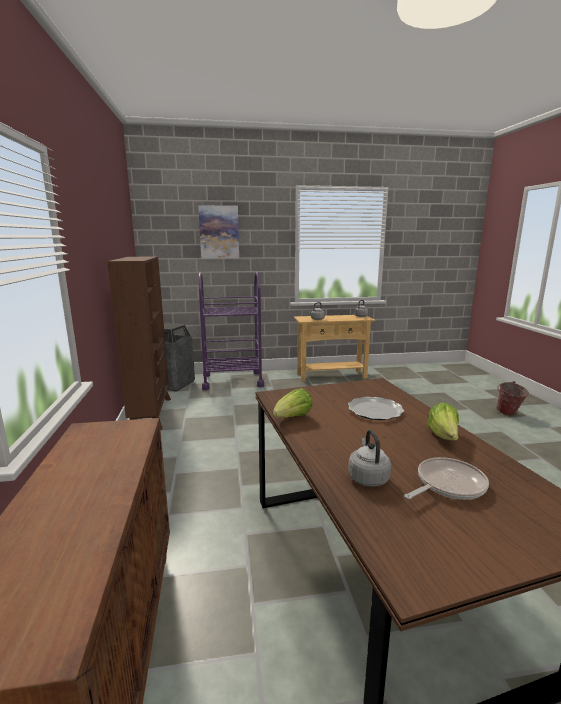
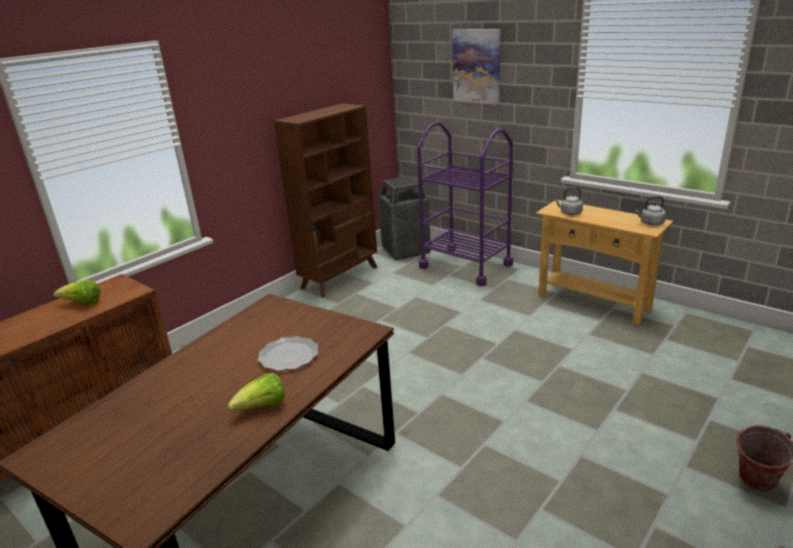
camera: 50 degrees right, 10 degrees up
(292, 418) = (229, 330): lettuce -> lettuce (83, 304)
(367, 477) = (150, 398): grey kettle -> none
(447, 484) = (165, 435): frying pan -> none

